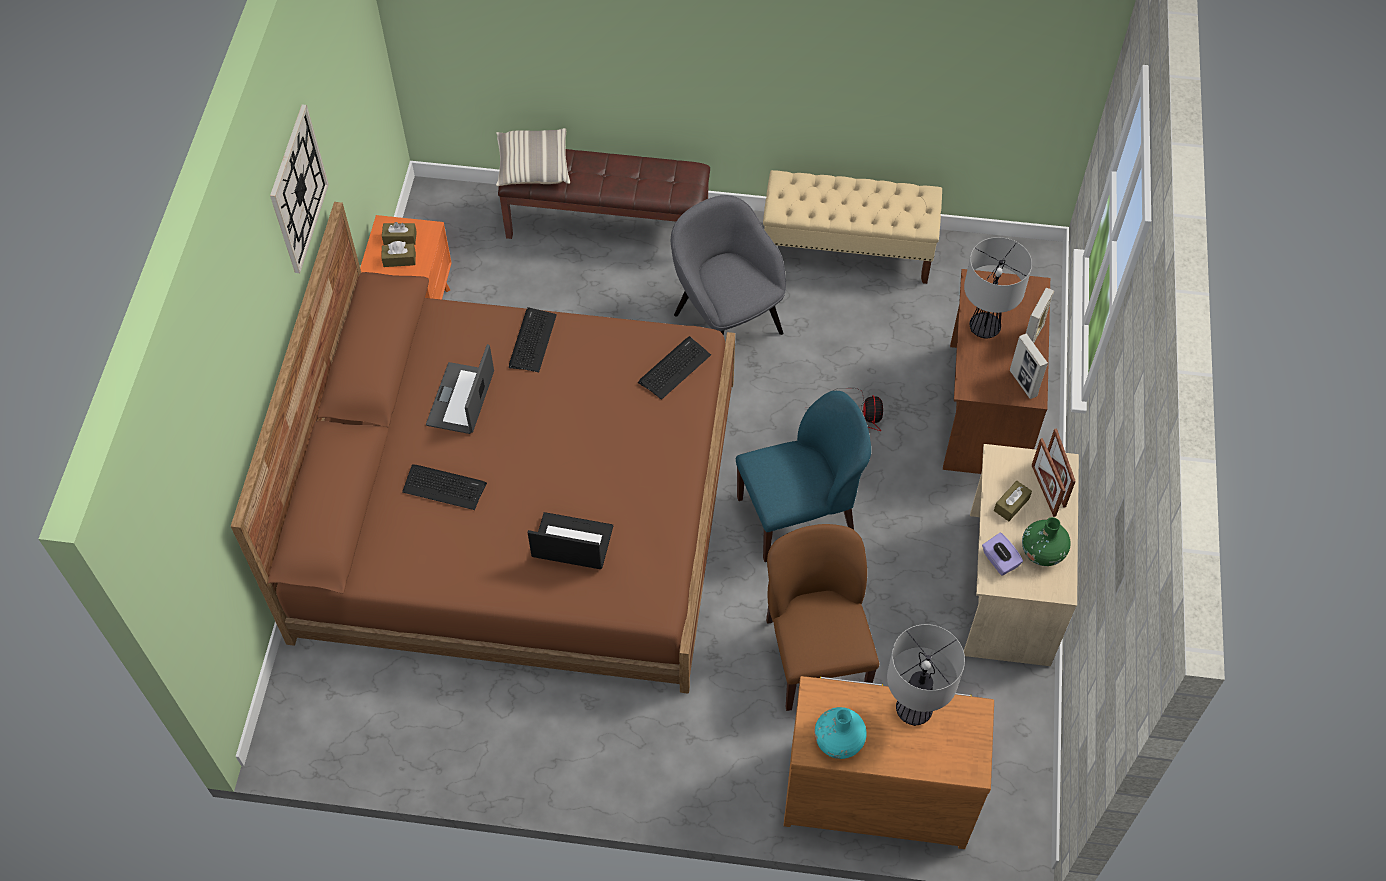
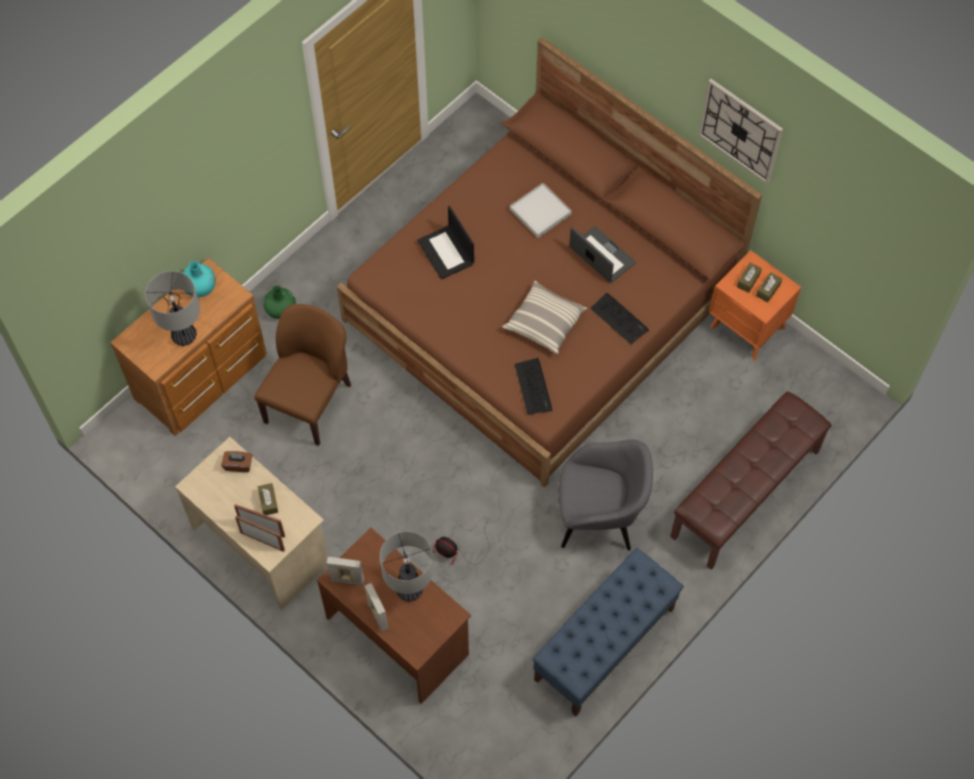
camera: 125 degrees right, 5 degrees up
(444, 487) = (540, 212): keyboard -> white tray
(533, 167) = (794, 421): pillow -> pillow (544, 323)
(571, 542) = (446, 252): laptop -> laptop turned 105 degrees clockwise
(798, 515) = (411, 458): blue chair -> none
(815, 655) = (309, 402): brown chair -> brown chair turned 90 degrees counterclockwise
(848, 251) = (604, 644): beige bench -> blue bench
(999, 561) = (238, 465): purple tissue box -> brown tissue box
(1042, 552) = (223, 494): green vase -> green vase (281, 310)

